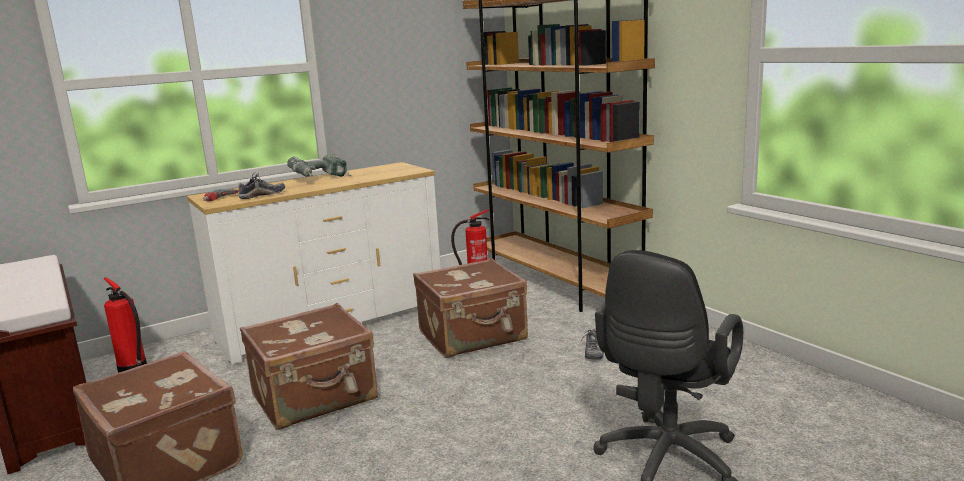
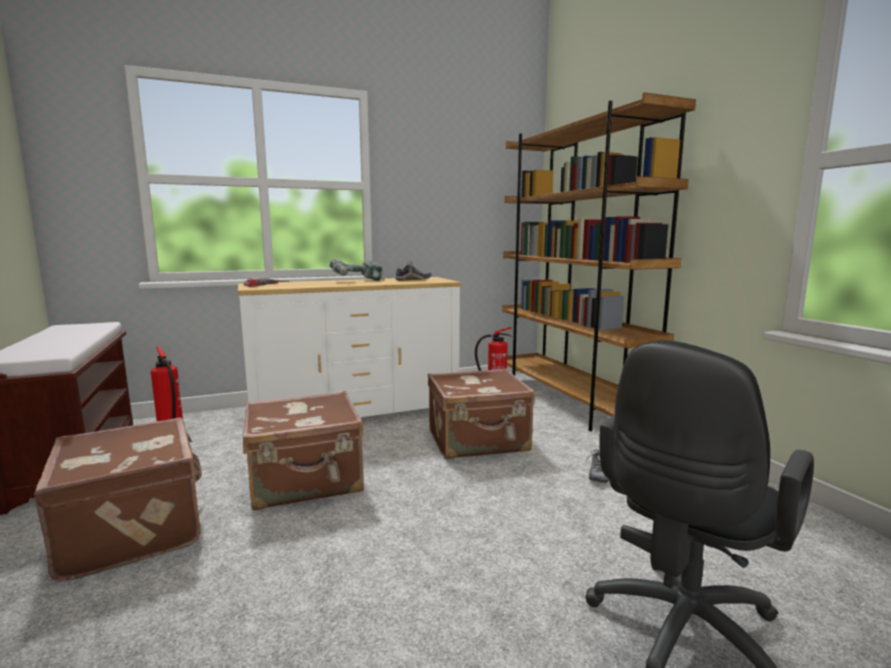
camera: 10 degrees right, 5 degrees down
(262, 195) = (297, 286): shoe -> shoe (413, 280)

